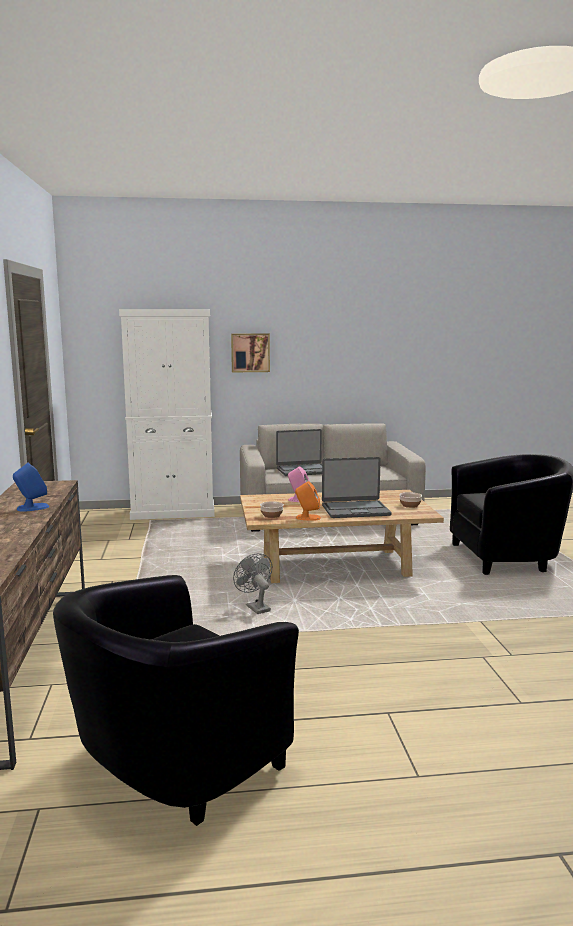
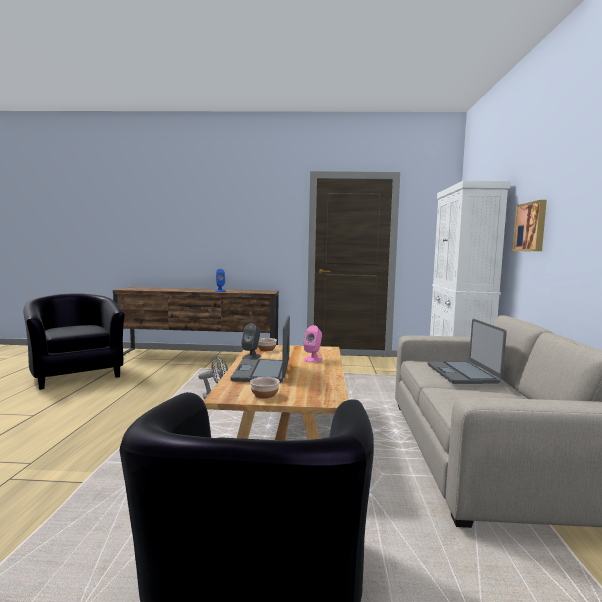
camera: 100 degrees right, 5 degrees down
(307, 517) = (251, 357): orange speaker -> grey speaker

